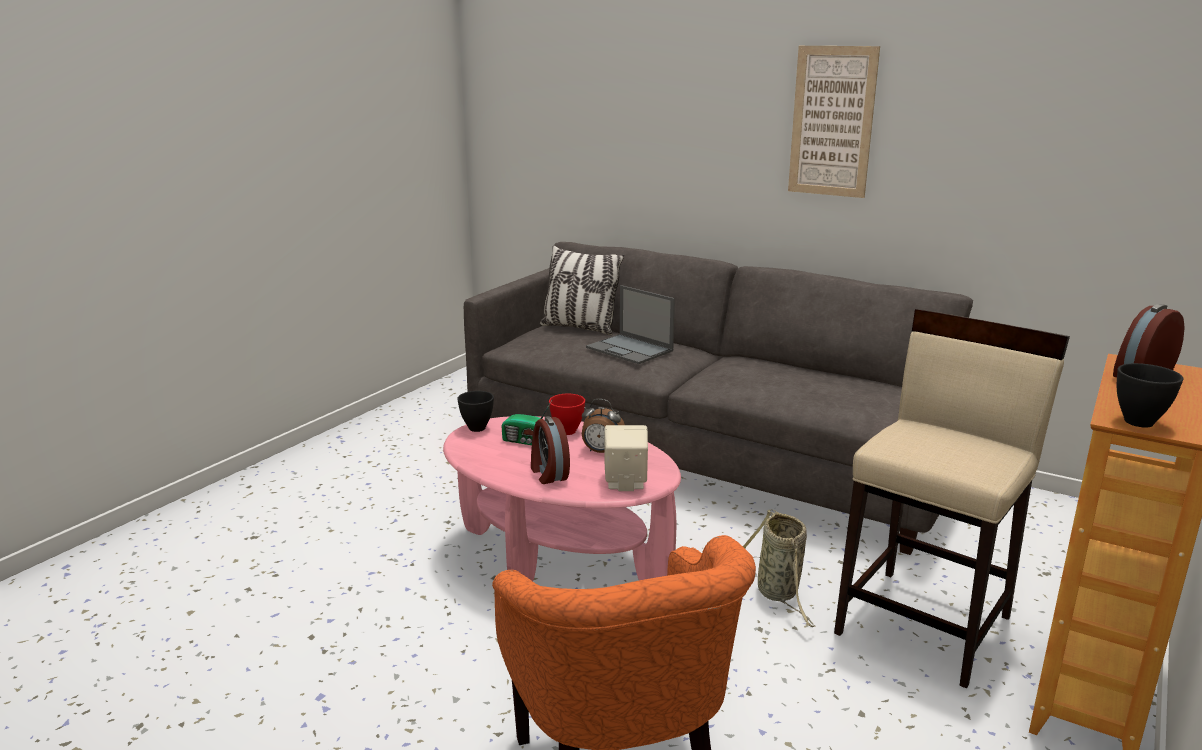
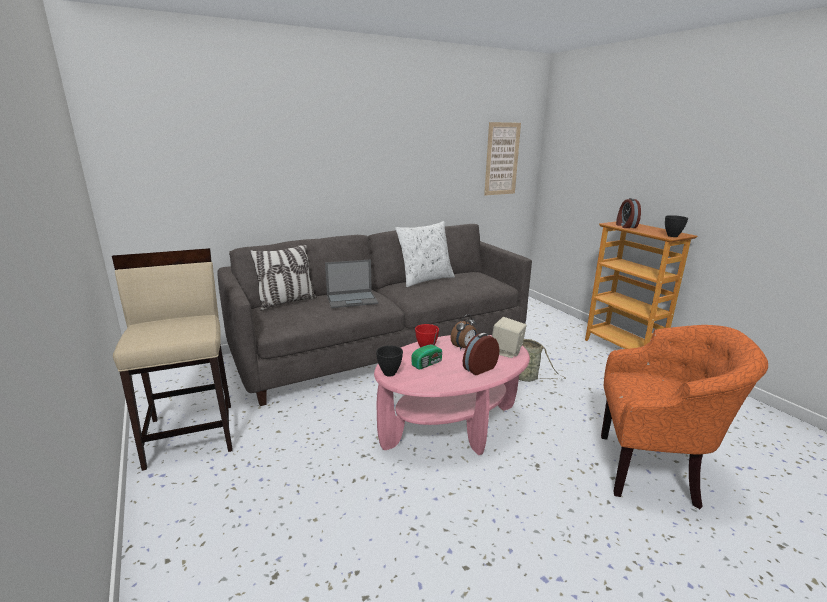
camera: 60 degrees left, 0 degrees up
(548, 473) = (479, 368): alarm clock -> alarm clock turned 135 degrees clockwise
(794, 367) = (425, 279): none -> white pillow
(832, 122) = (394, 146): picture -> picture (502, 159)
(925, 624) = (567, 358): beige stool -> beige stool (192, 433)

